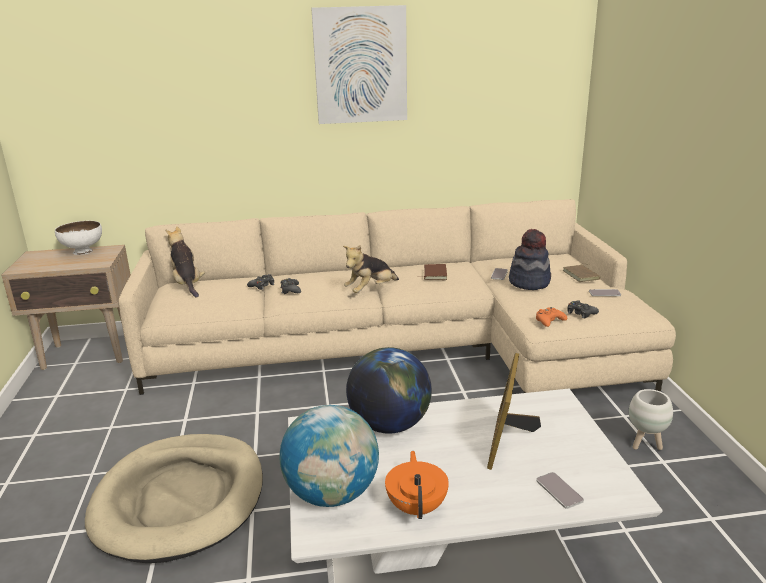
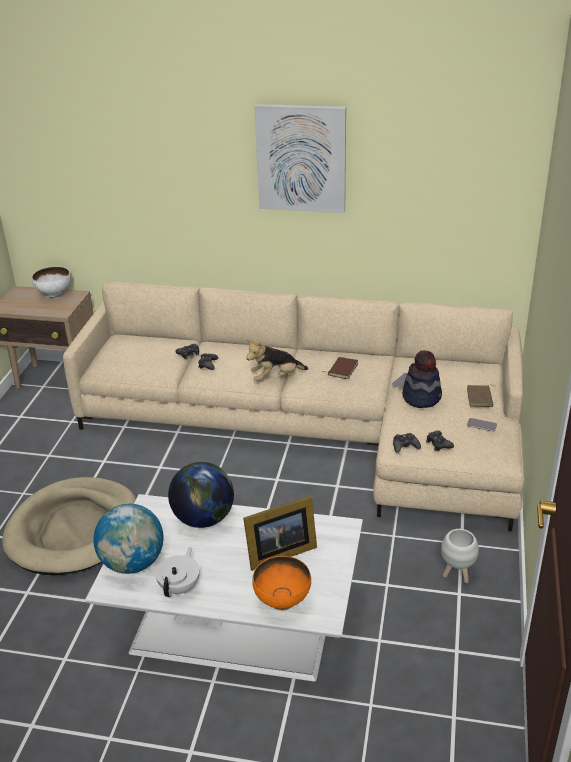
camera: 20 degrees right, 10 degrees up
(187, 284) = (130, 340): plush toy -> none
(417, 507) = (180, 587): orange teapot -> white teapot
(508, 440) = (278, 553): picture frame -> picture frame turned 150 degrees counterclockwise
(549, 321) = (405, 446): orange game controller -> black game controller
(559, 491) = (282, 601): phone -> orange bowl

